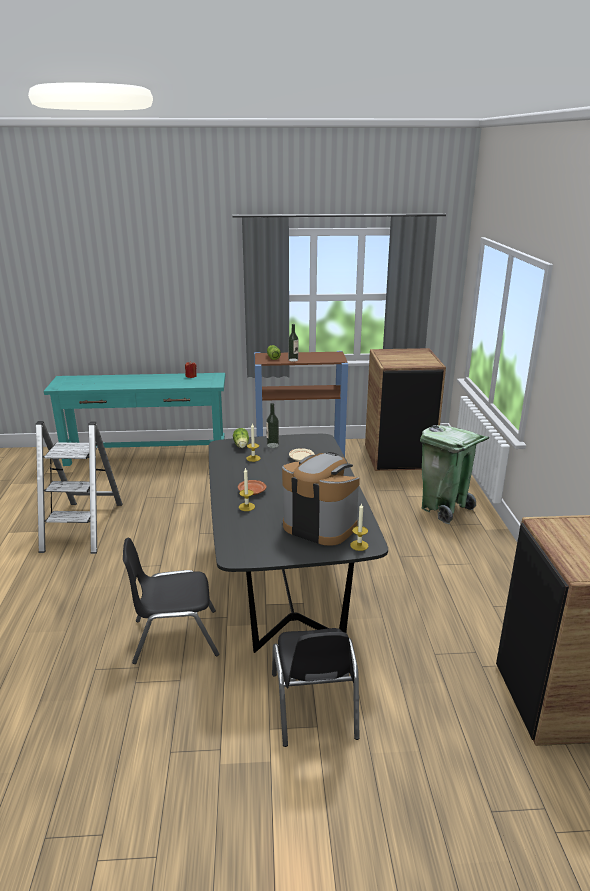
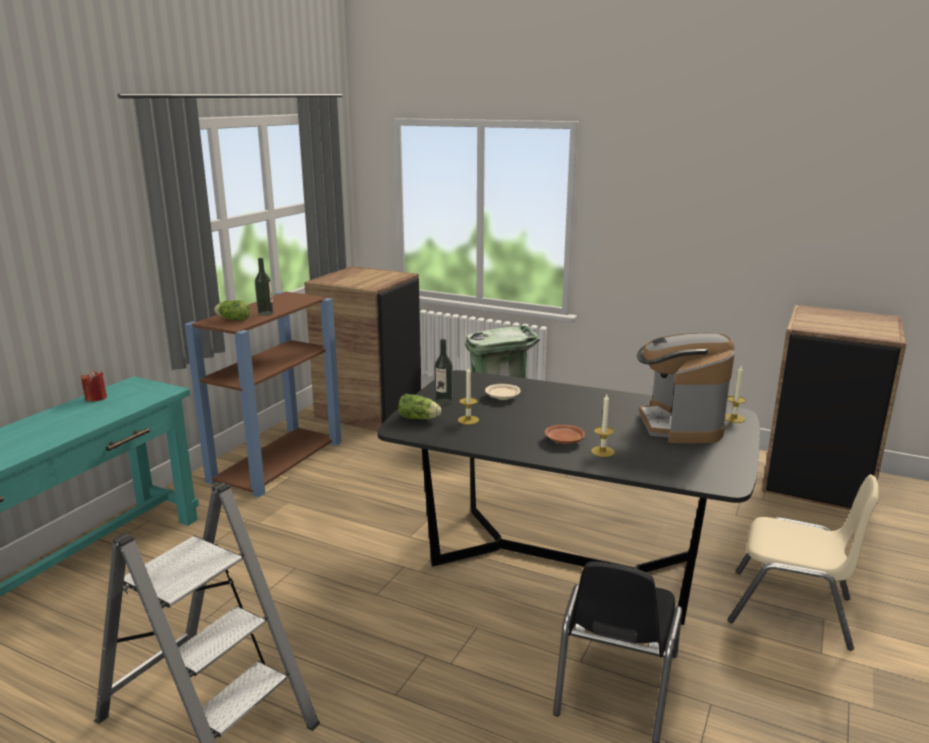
camera: 60 degrees left, 5 degrees down
(314, 705) = (791, 610): black chair -> beige chair
(319, 525) = (679, 425): coffee machine -> coffee machine turned 60 degrees counterclockwise

